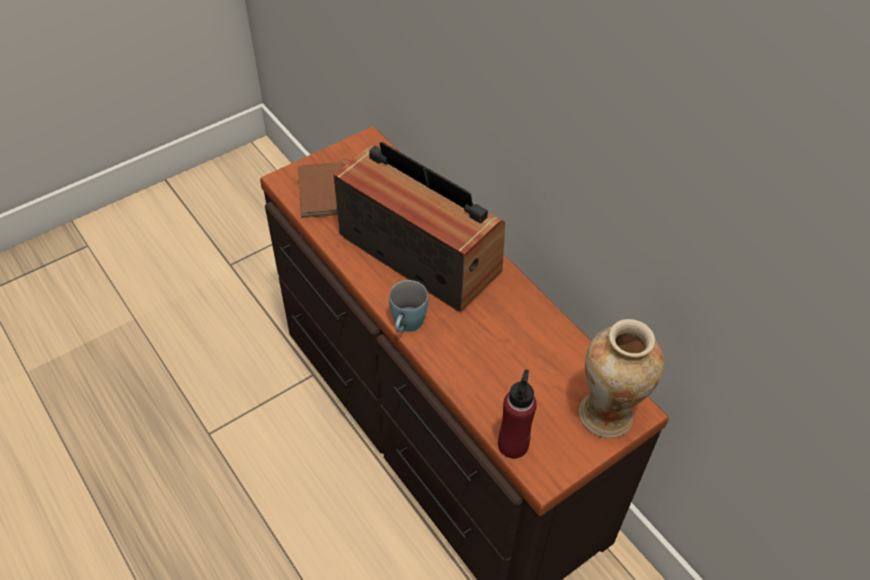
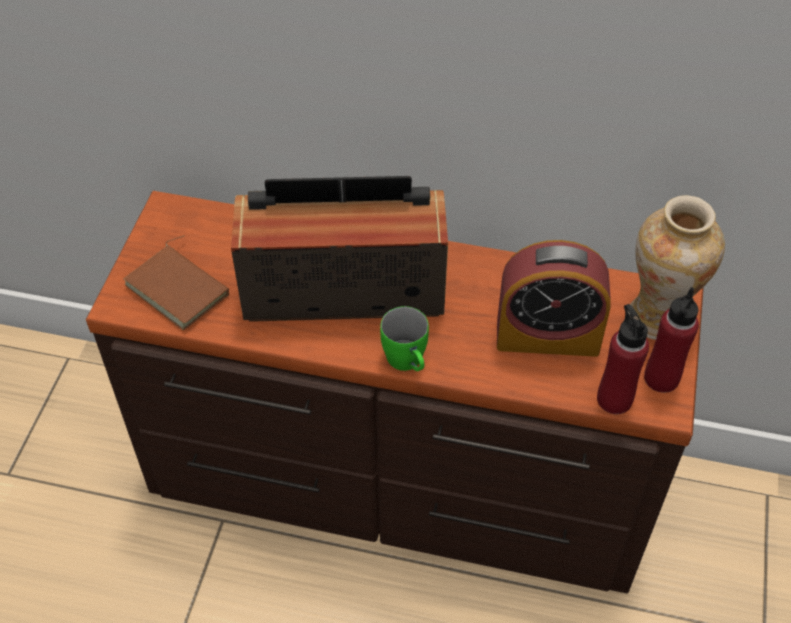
camera: 40 degrees left, 0 degrees up
(406, 326) = (408, 363): blue mug -> green mug
(514, 372) = (547, 336): none -> alarm clock
(561, 456) = (661, 378): none -> red bottle

